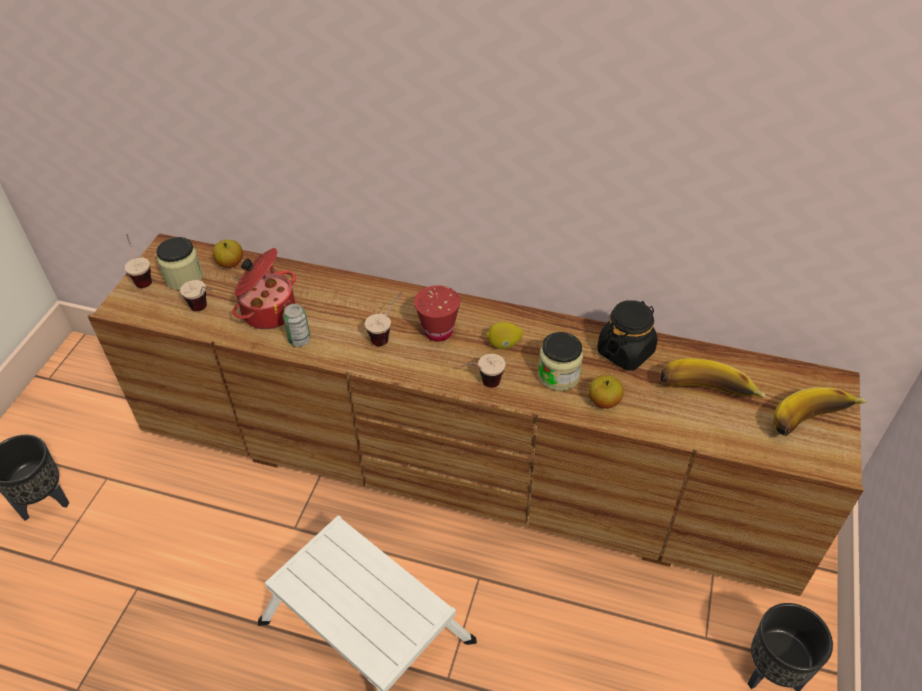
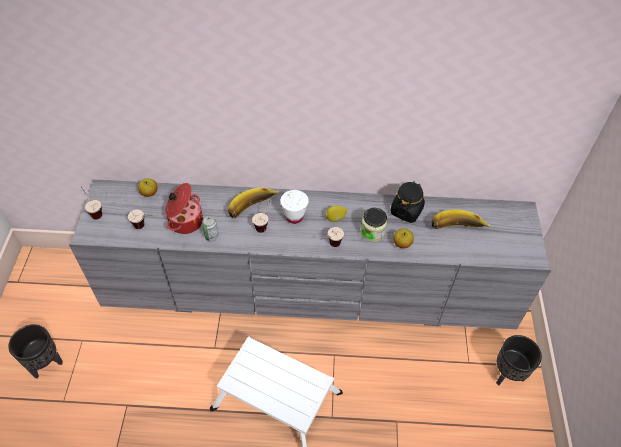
camera: 15 degrees left, 5 degrees up
(184, 278) = (122, 207): jar -> none
(438, 331) = (294, 217): red cup -> white cup
(462, 478) = (308, 297): brown cabinet -> grey cabinet
(813, 424) = (518, 237): banana -> banana (253, 209)

